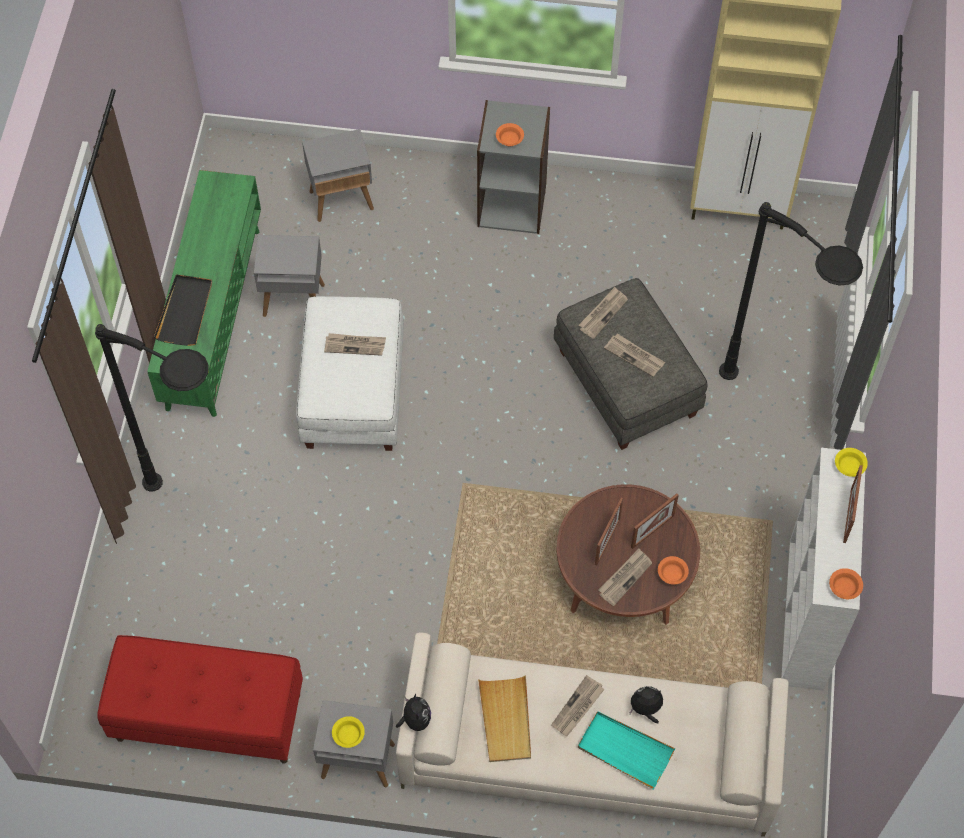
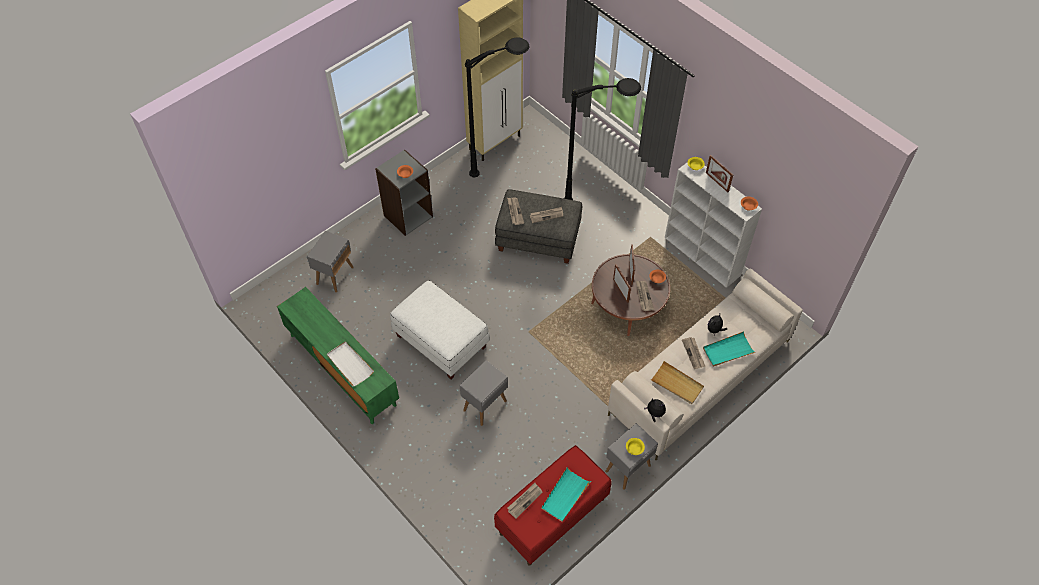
camera: 50 degrees left, 5 degrees down
(185, 311) = (349, 364): black tray -> white tray
(205, 512) = (443, 444): black floor lamp -> black floor lamp (505, 165)
(209, 699) = (565, 495): none -> turquoise tray
(293, 300) = (367, 331): grey side table -> grey side table (484, 406)
(355, 345) = (437, 311): newspaper -> newspaper (524, 500)

